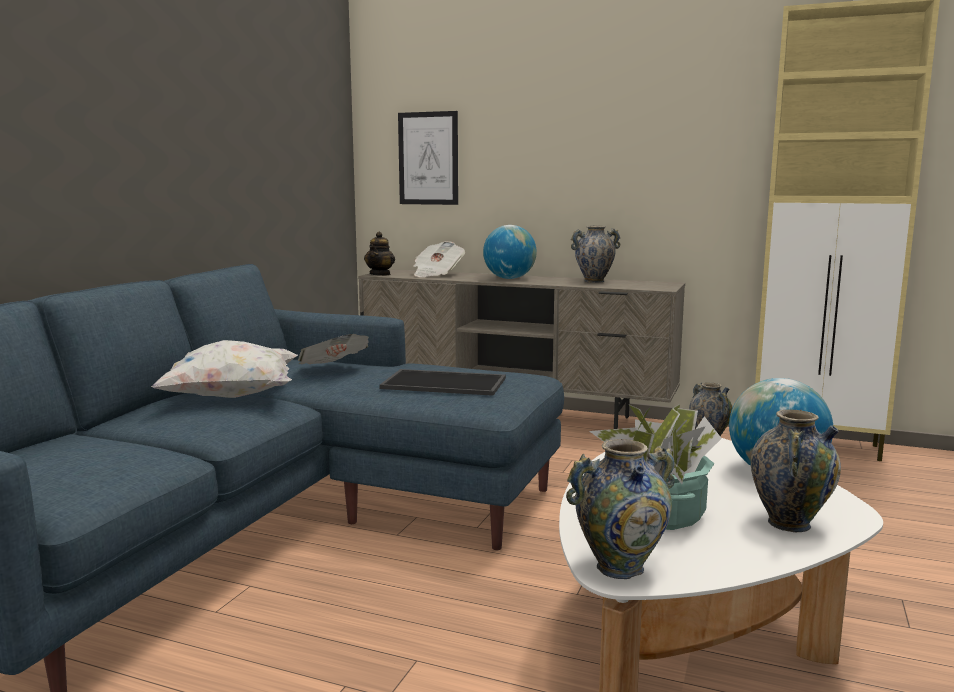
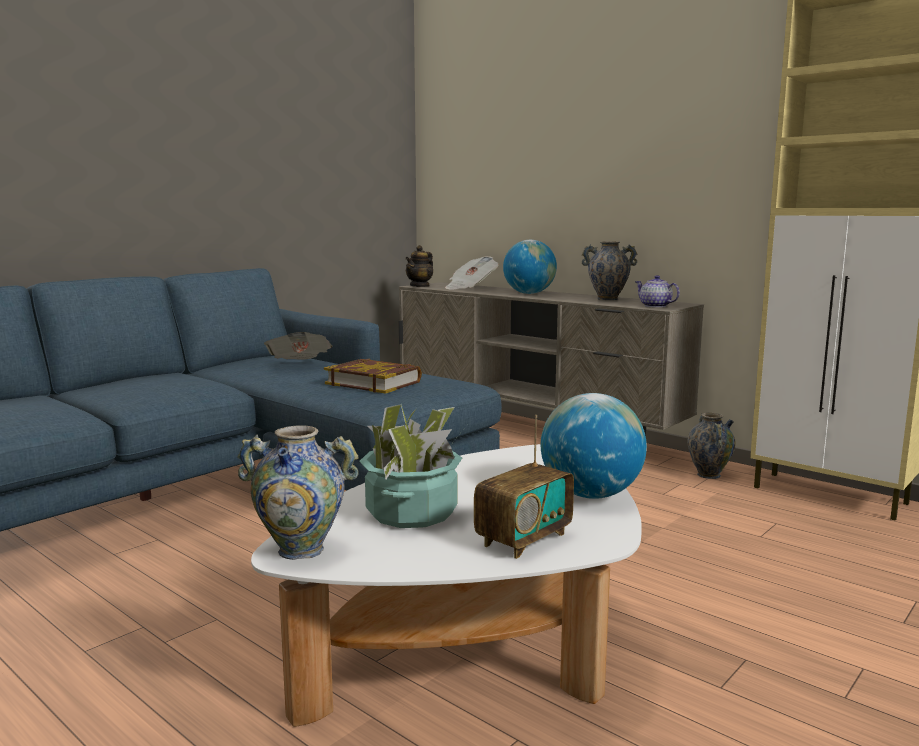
camera: 20 degrees right, 0 degrees up
(232, 397) = (188, 379): white pillow -> none
(428, 158) = (474, 175): picture -> none
(445, 383) = (373, 383): tray -> book
(653, 287) = (655, 306): none -> teapot
(789, 523) = (523, 539): vase -> radio

